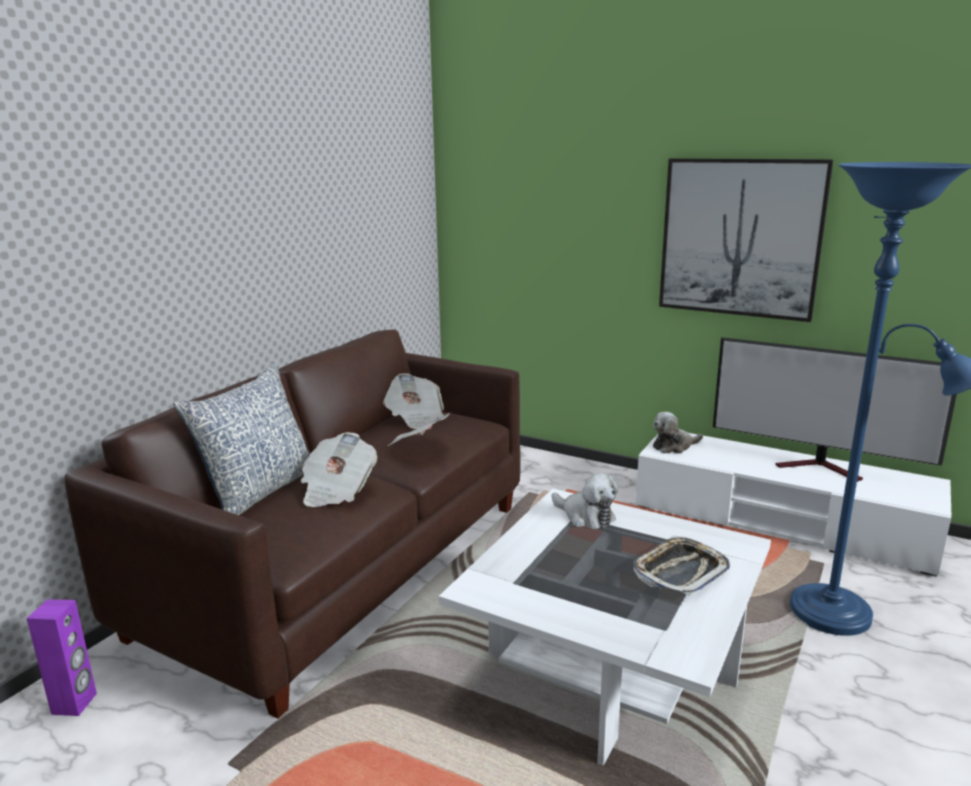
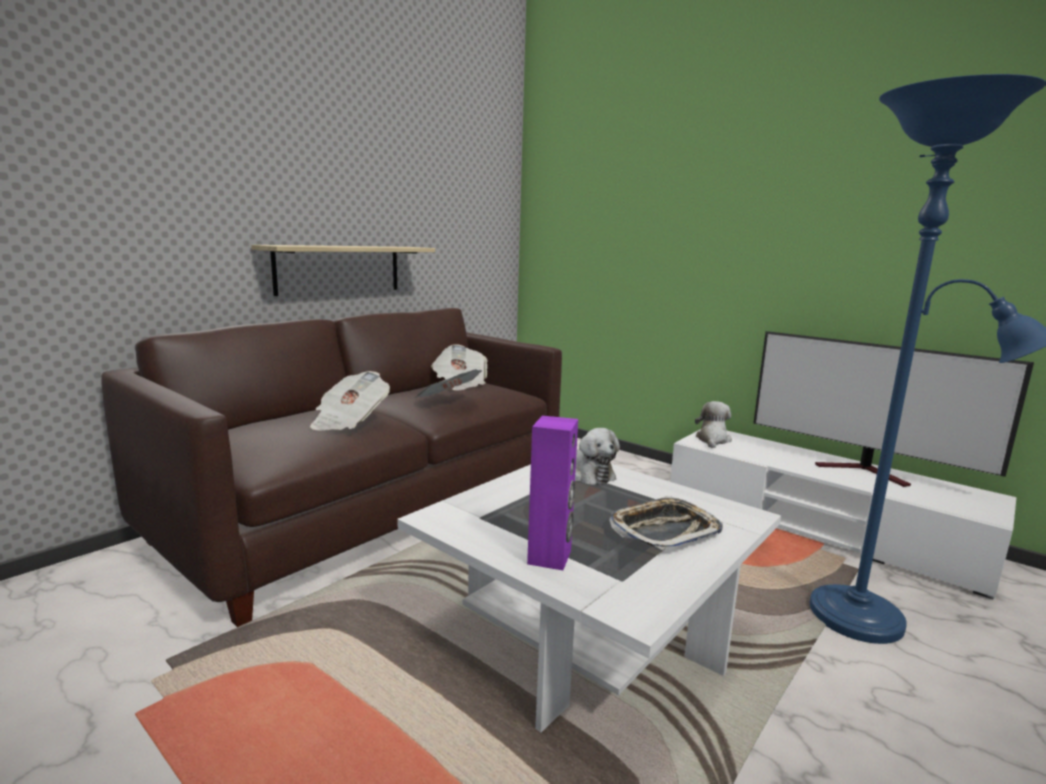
camera: 10 degrees right, 5 degrees down
(75, 703) = (73, 586): purple speaker -> purple speaker (550, 557)
(259, 491) = (283, 417): pillow -> none
(270, 307) = (339, 269): none -> shelf
(674, 446) = (712, 440): plush toy -> plush toy turned 120 degrees clockwise
(740, 238) = (792, 235): picture -> none

